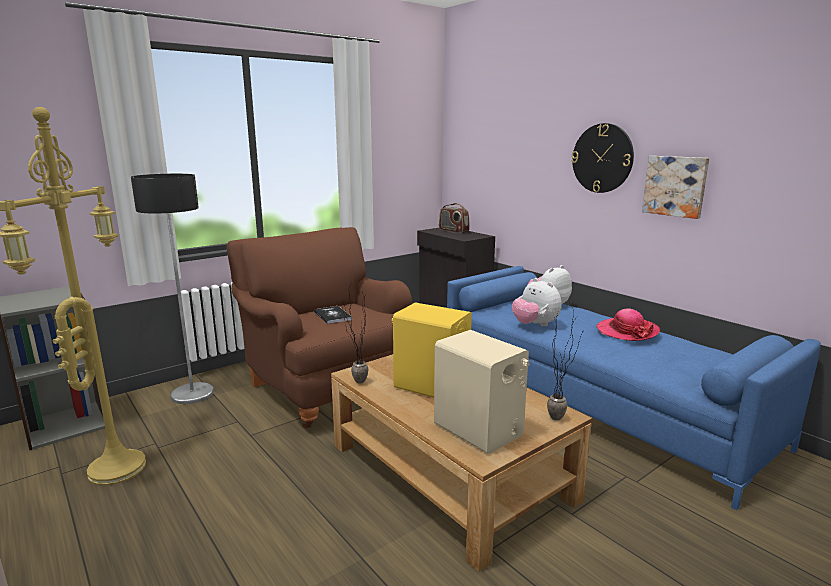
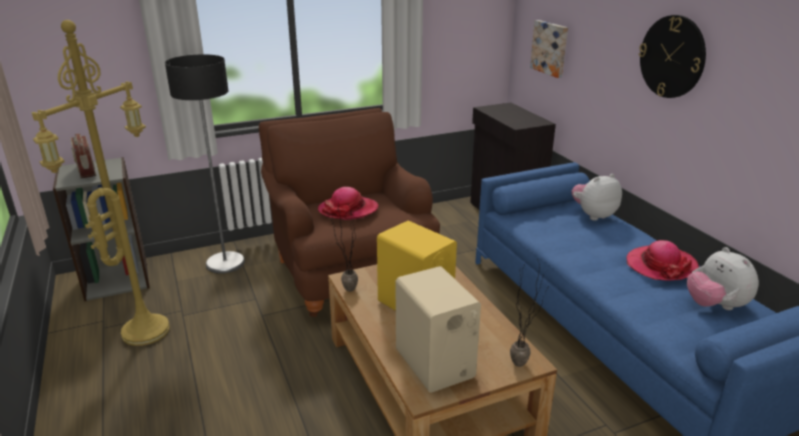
camera: 15 degrees right, 10 degrees up
(332, 316) = (348, 210): book -> hat
(453, 231) = (512, 111): radio -> radio (86, 171)
(535, 325) = (560, 242): plush toy -> plush toy (715, 305)
(675, 186) = (745, 106): picture -> picture (550, 48)

